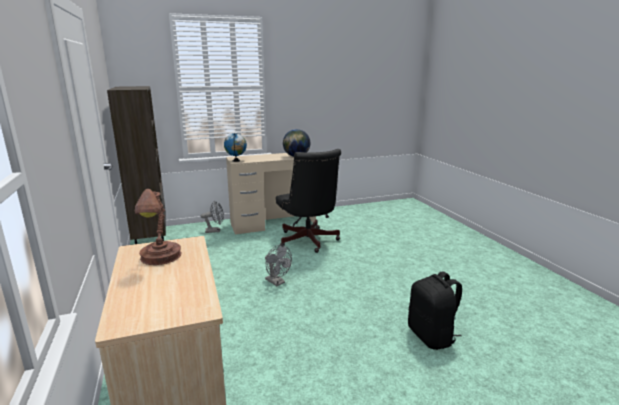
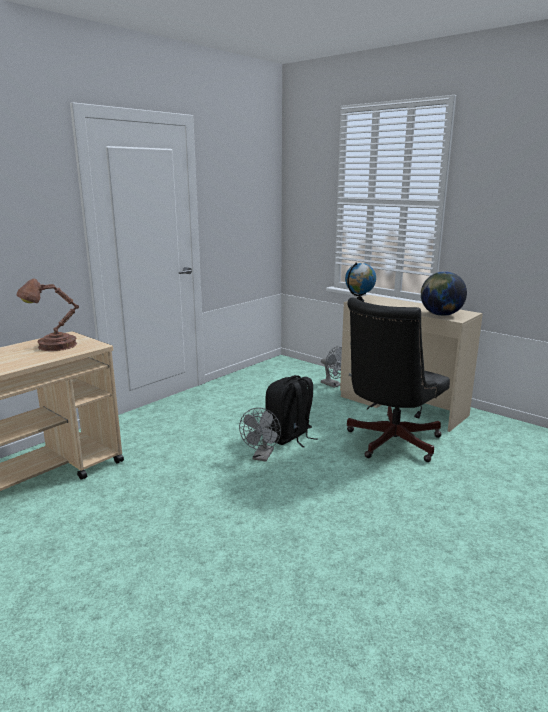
camera: 60 degrees right, 0 degrees up
(150, 240) = (271, 368): brown bookcase -> none
(432, 336) = (237, 619): black backpack -> black backpack (289, 437)

